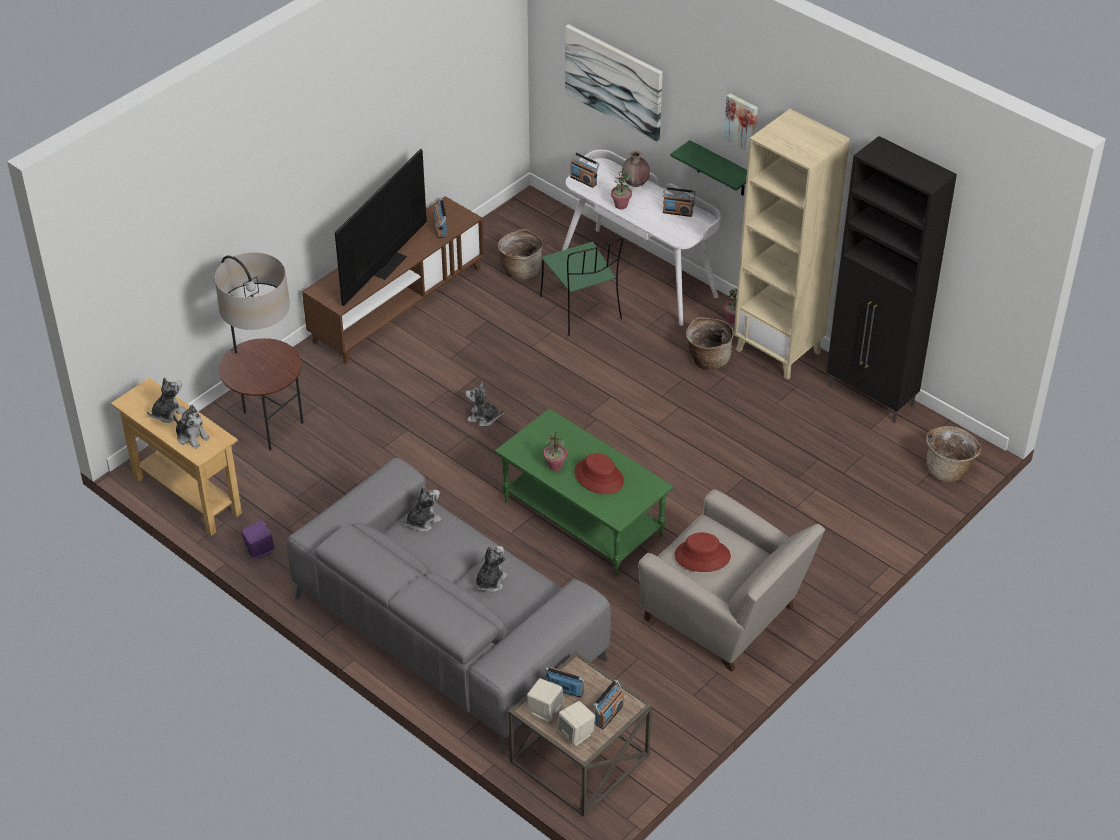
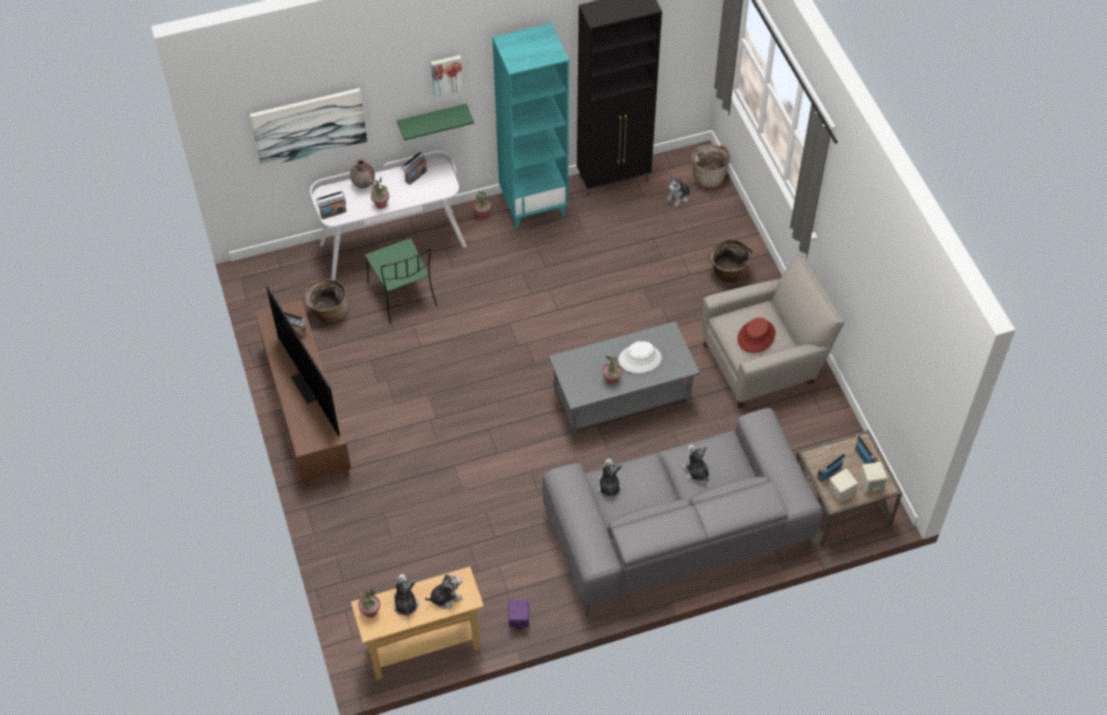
camera: 60 degrees left, 10 degrees up
(146, 394) = (370, 611): none -> potted plant
(268, 425) = (382, 558): floor lamp -> none
(483, 417) = (476, 411): plush toy -> plush toy (678, 197)
(581, 519) = (621, 400): green coffee table -> grey coffee table
(582, 309) = (403, 296): green chair -> green chair turned 60 degrees clockwise
(599, 477) = (639, 359): red hat -> white hat
(707, 358) = (512, 248): basket -> basket (728, 273)
(779, 351) = (534, 205): beige bookcase -> turquoise bookcase

